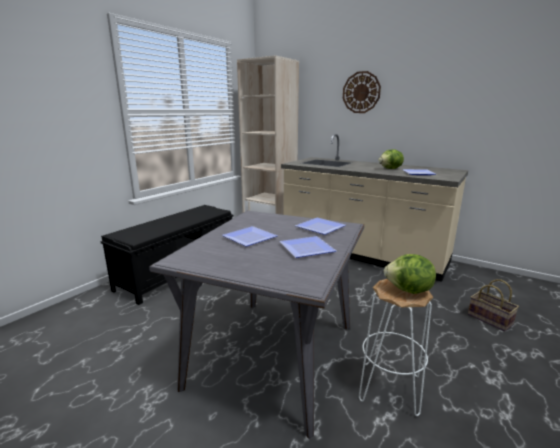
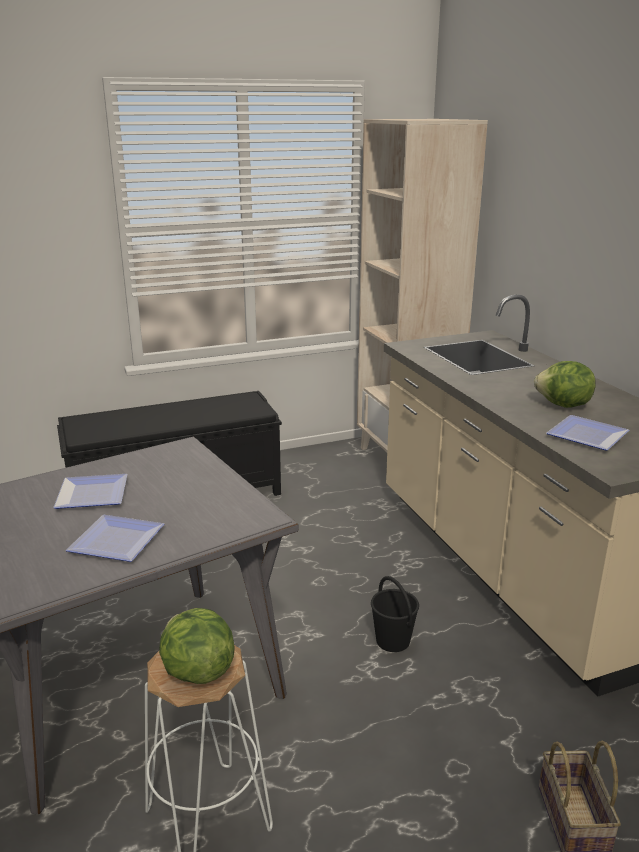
camera: 35 degrees right, 5 degrees up
(322, 228) = (216, 509): plate -> none
(358, 291) = (393, 641): none -> black bucket
(361, 92) = (583, 208): wall clock -> none

